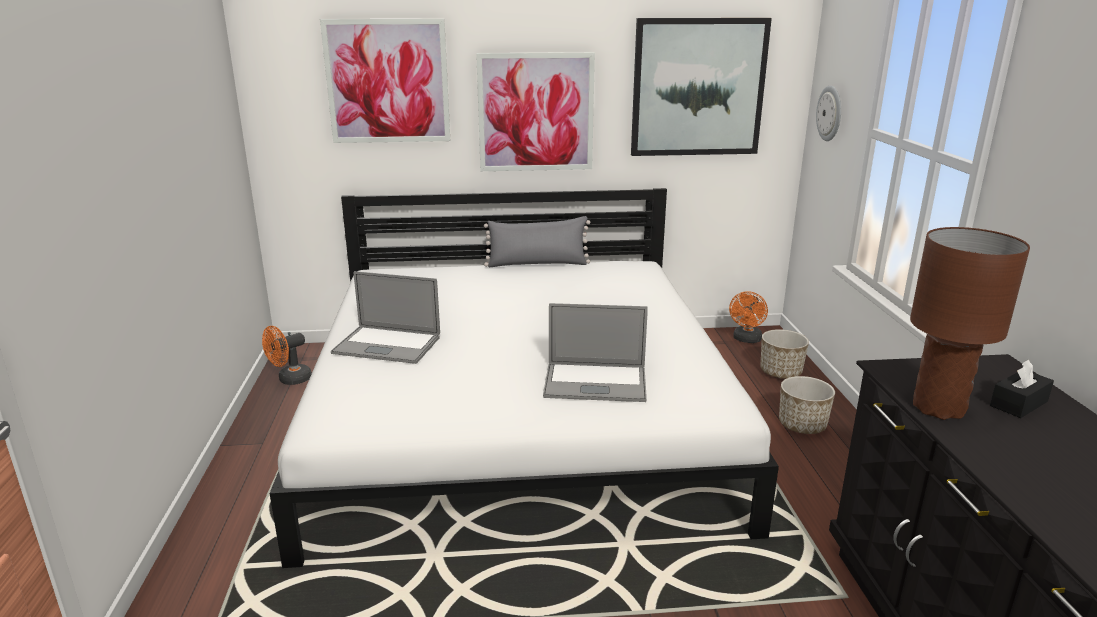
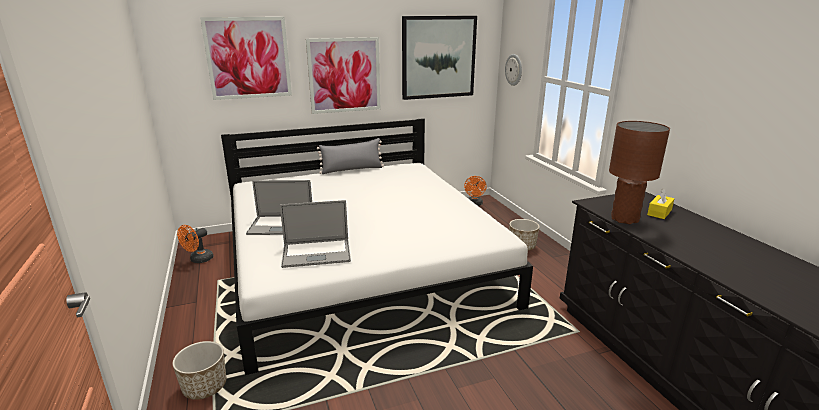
camera: 15 degrees left, 0 degrees up
(595, 383) = (421, 232): laptop -> laptop (316, 253)
(780, 372) = (499, 220): planter -> planter (204, 387)
(1018, 403) = (659, 212): black tissue box -> yellow tissue box

